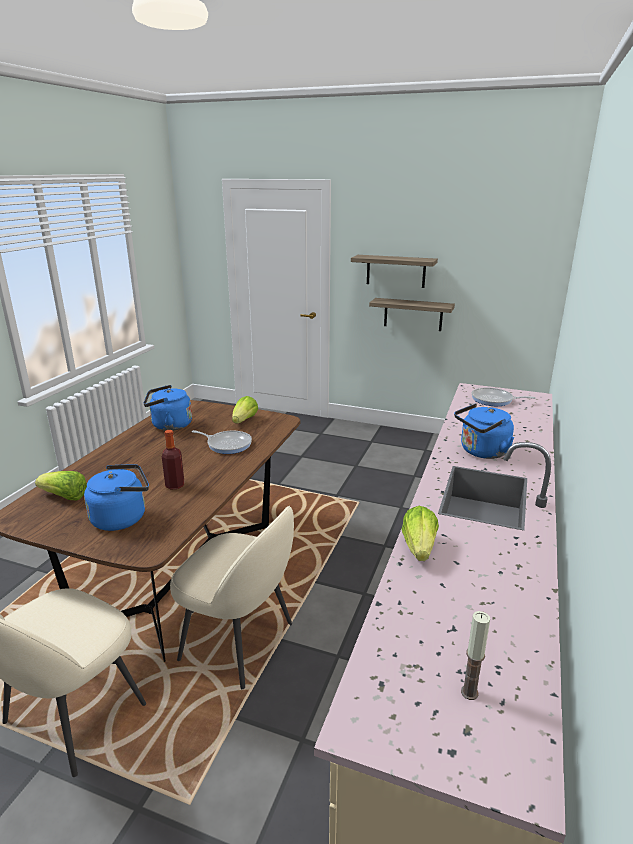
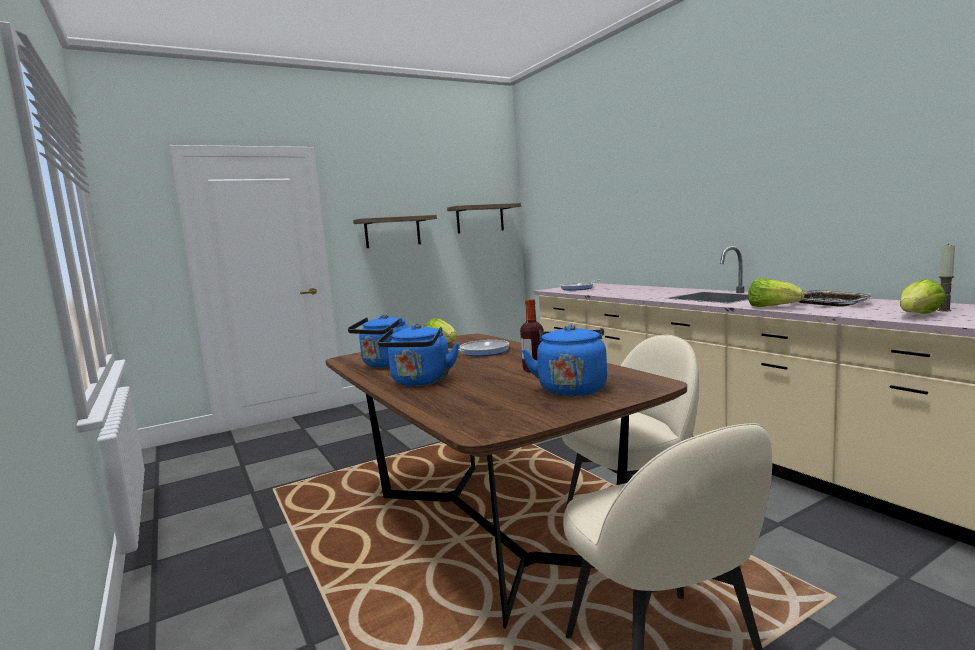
camera: 50 degrees left, 15 degrees down
(65, 497) = (476, 407): lettuce -> lettuce (919, 315)
(413, 314) = (414, 271): shelf -> shelf (480, 219)
(479, 585) = (828, 303): none -> tray
(482, 452) = (654, 294): blue kettle -> blue kettle (420, 382)

